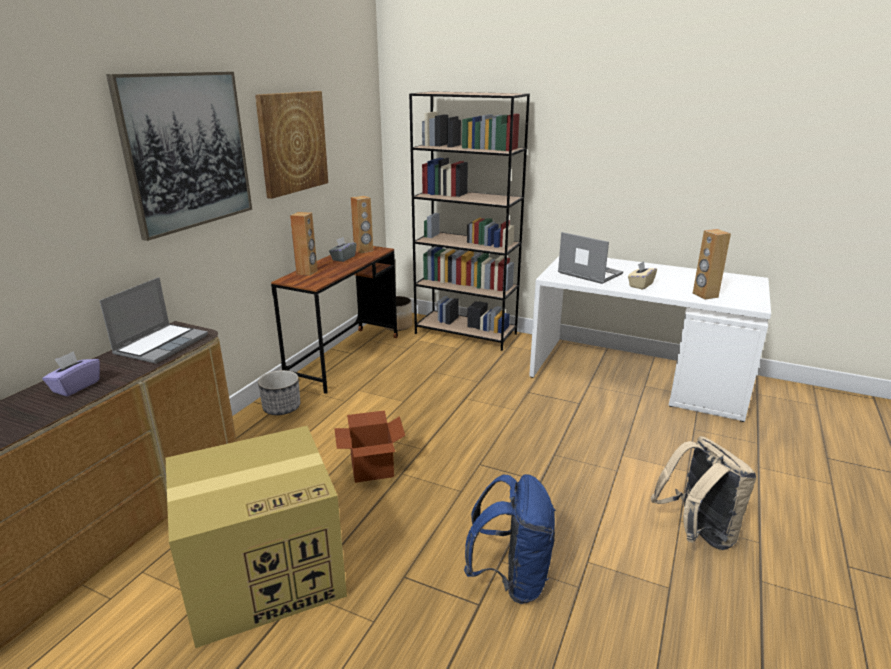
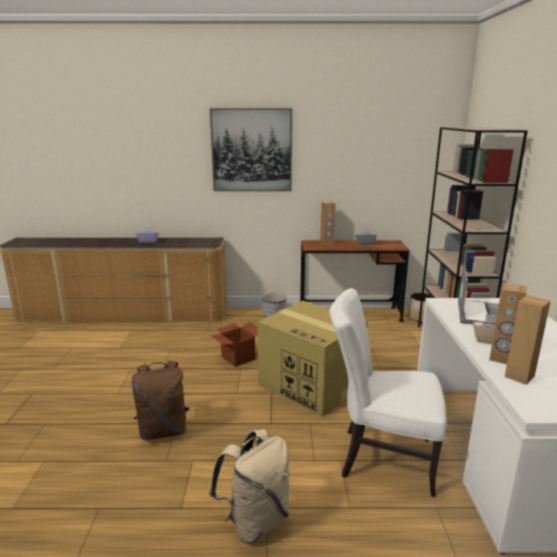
camera: 65 degrees right, 5 degrees down
(161, 344) = (196, 241): laptop -> none
(266, 573) = (140, 356): cardboard box -> cardboard box (312, 385)
(292, 142) = (342, 155): picture -> none
(363, 250) = (389, 244): brown speaker -> brown speaker (501, 359)
(511, 578) = (163, 430): blue backpack -> brown backpack
(625, 432) = (380, 458): none -> white chair

